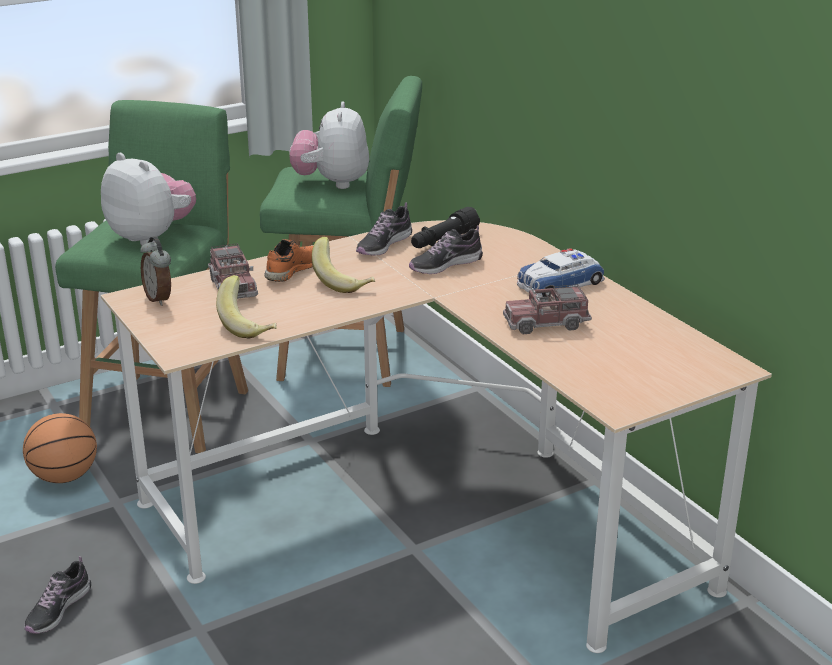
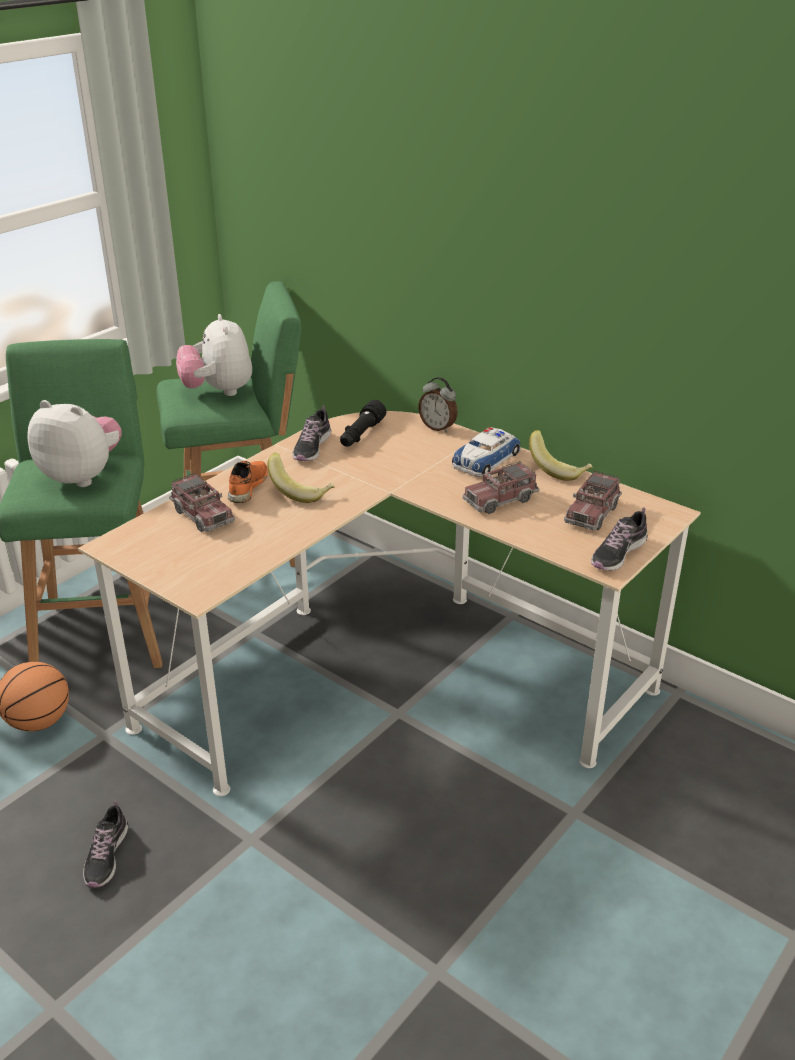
camera: 20 degrees left, 5 degrees up
(159, 298) = (140, 541): alarm clock -> alarm clock (438, 427)
(249, 325) = (245, 552): banana -> banana (558, 469)
(445, 265) = (379, 458): shoe -> shoe (618, 554)
(640, 353) = (592, 513): none -> toy truck

